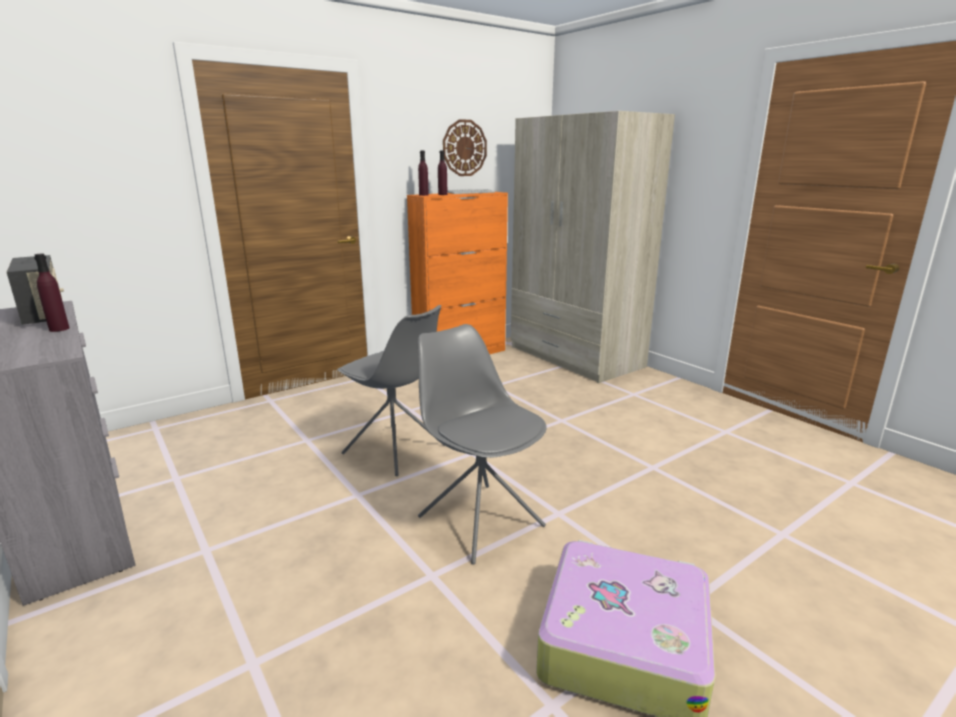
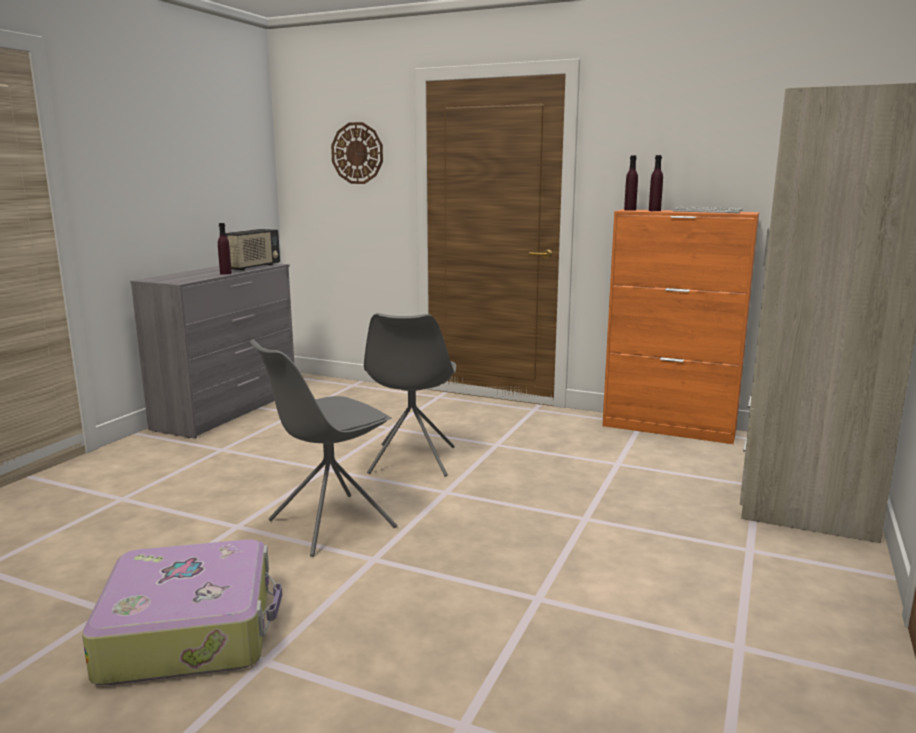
camera: 60 degrees right, 5 degrees down
(464, 148) = (722, 152): wall clock -> wall clock (357, 153)
(479, 520) = (329, 524): grey chair -> grey chair turned 150 degrees counterclockwise

